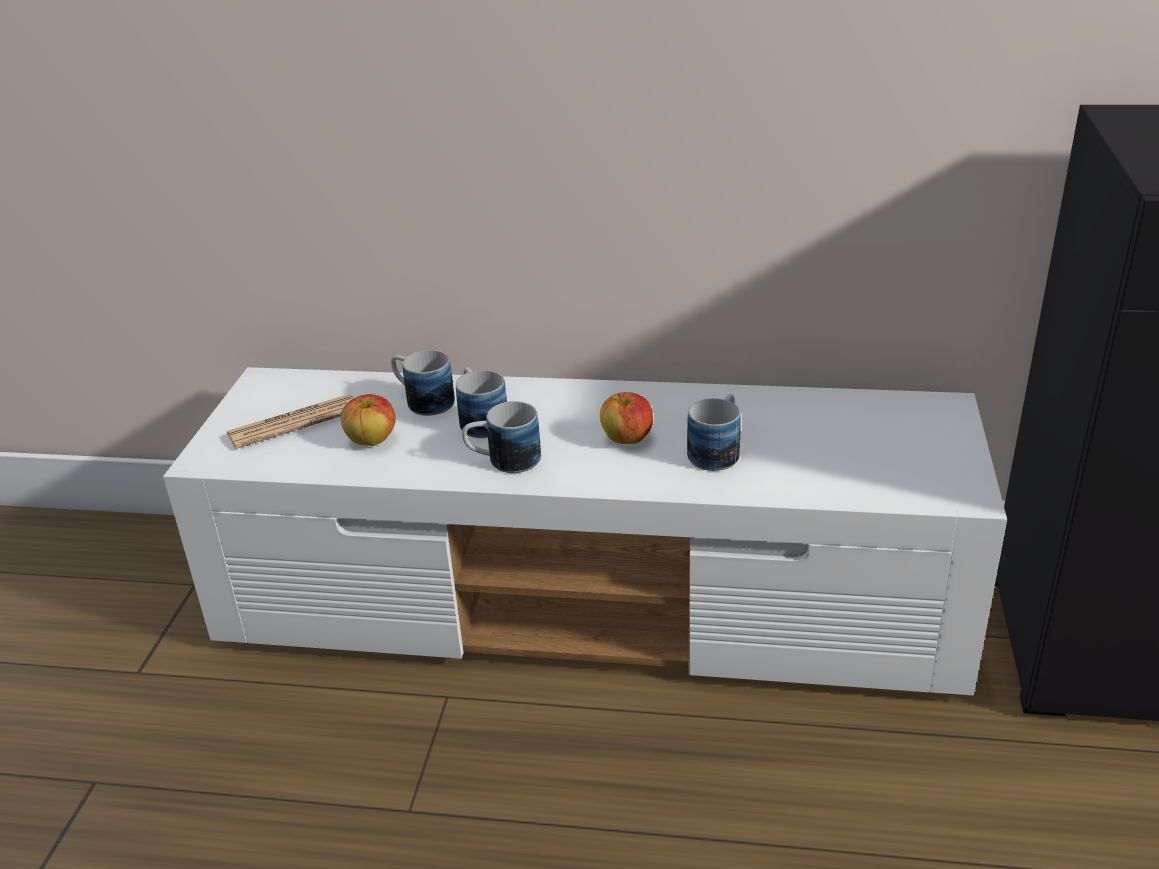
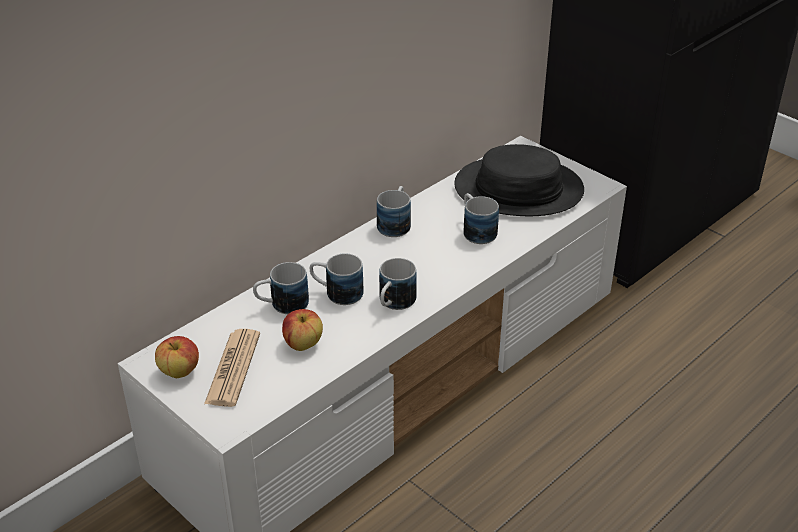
camera: 55 degrees left, 5 degrees up
(627, 439) = (427, 252): apple -> apple (179, 371)
(653, 397) = (395, 223): none -> mug
(850, 442) = (518, 189): none -> black hat

